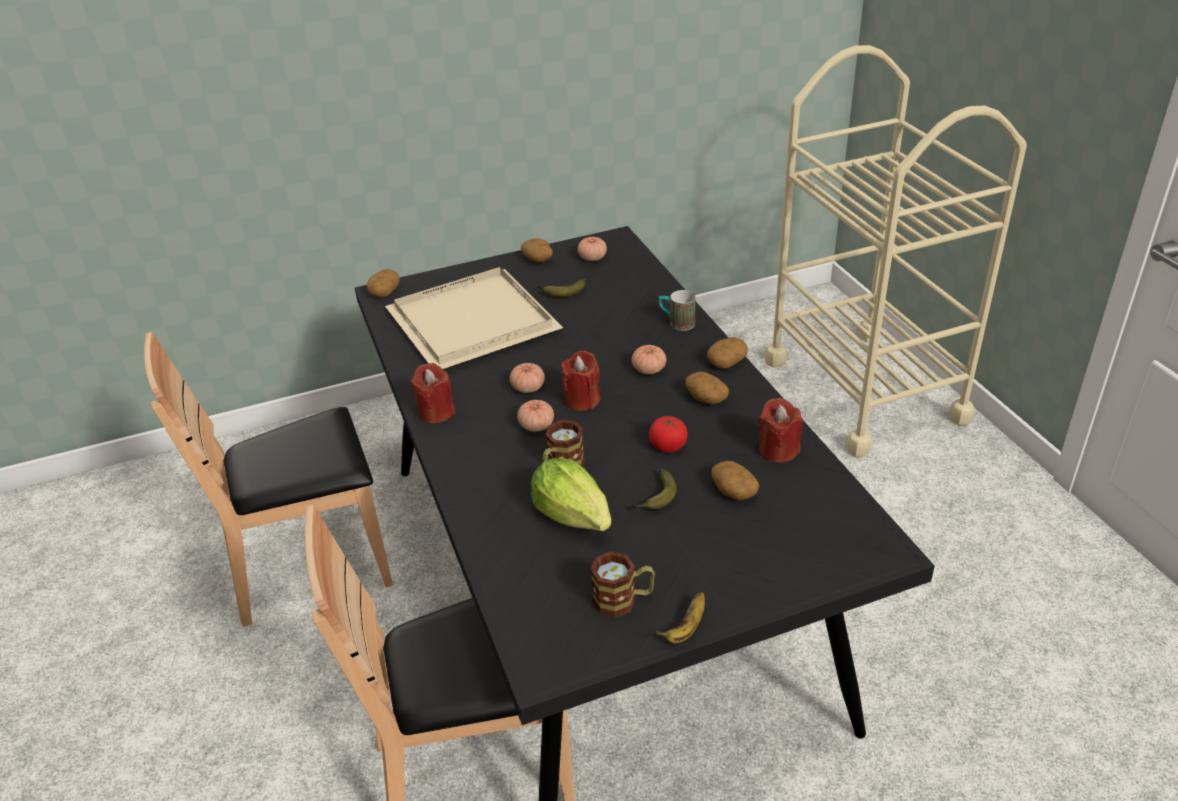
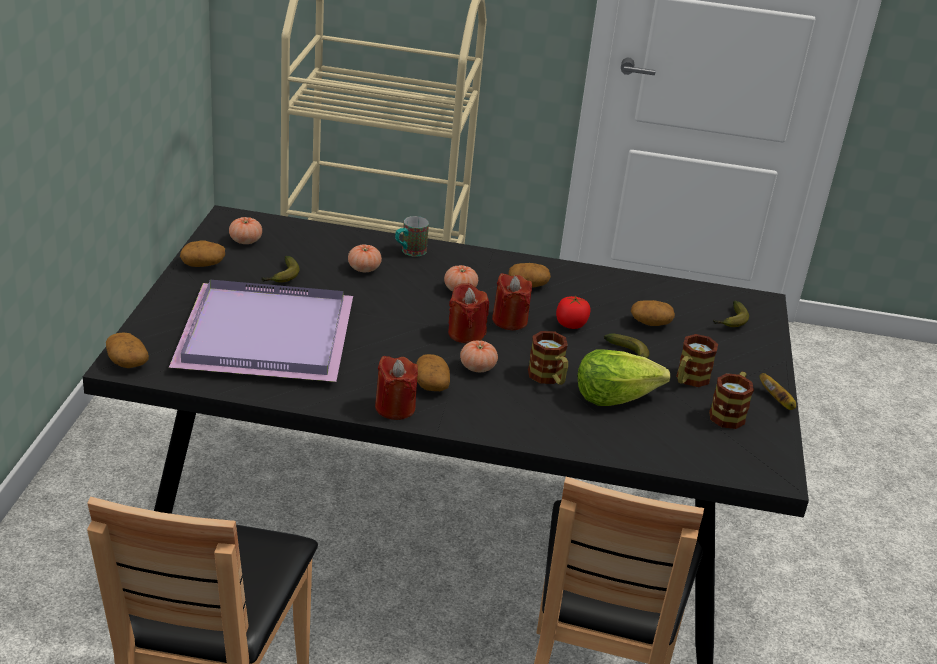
camera: 65 degrees left, 5 degrees down
(474, 320) = (263, 334): beige tray -> purple tray
(528, 388) = (416, 350): tomato -> tomato (364, 269)
(656, 552) = (689, 380): none -> mug
(726, 362) = (491, 257): potato -> potato (430, 384)
(778, 450) = (622, 288): red candle -> red candle (509, 320)
(810, 542) = (730, 321): none -> banana

